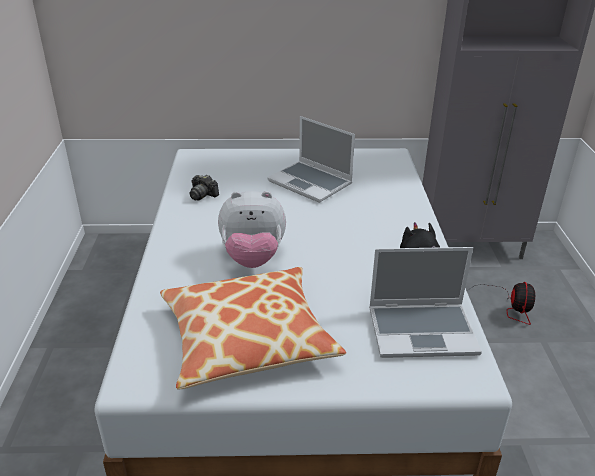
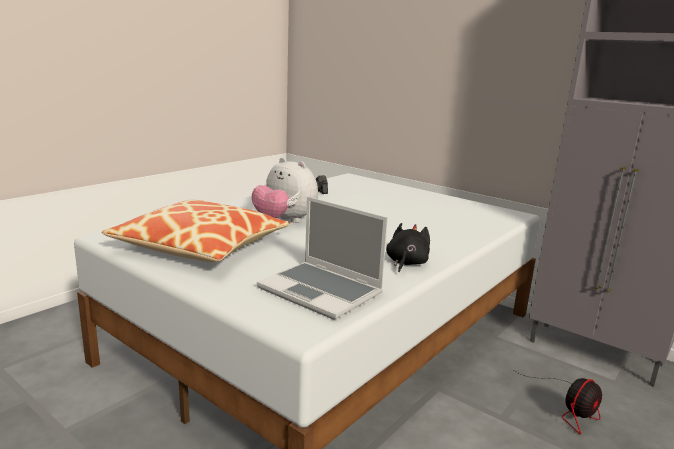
camera: 40 degrees right, 15 degrees down
(311, 183) = (407, 207): laptop -> none

